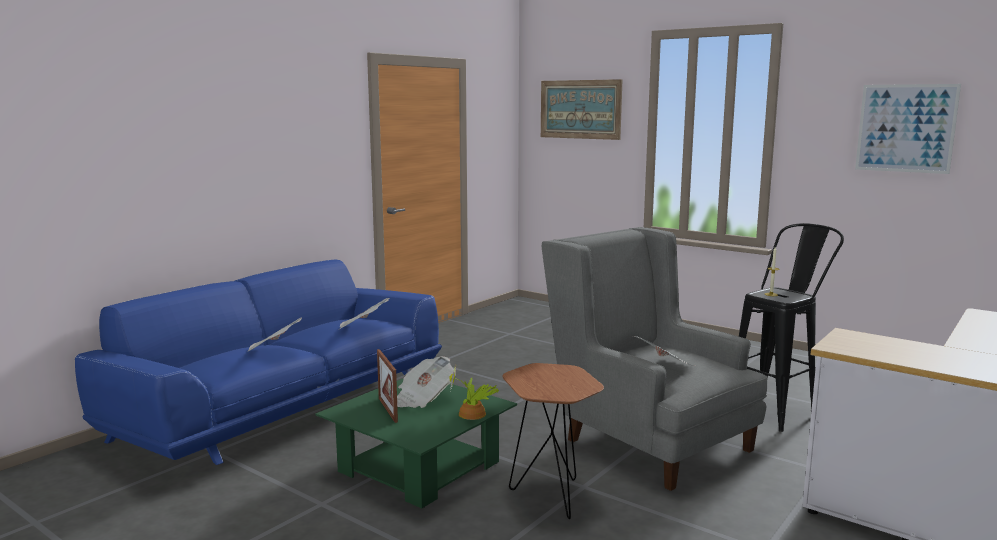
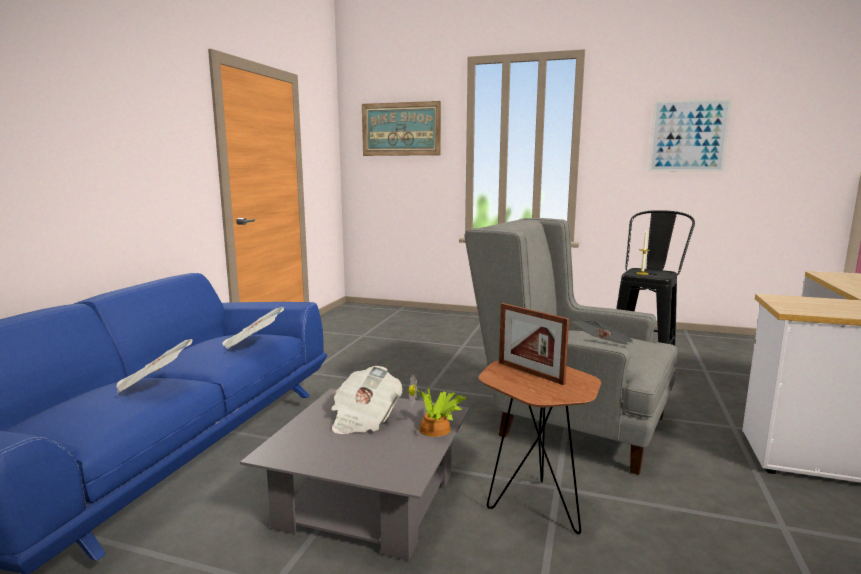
camera: 20 degrees left, 0 degrees up
(387, 410) = (332, 440): picture frame -> picture frame (530, 373)
(419, 467) = (368, 500): green coffee table -> grey coffee table

